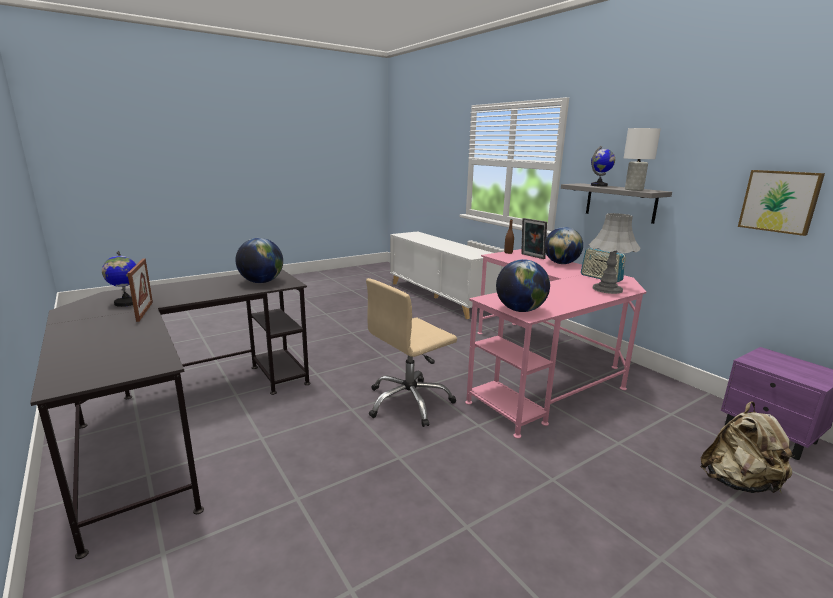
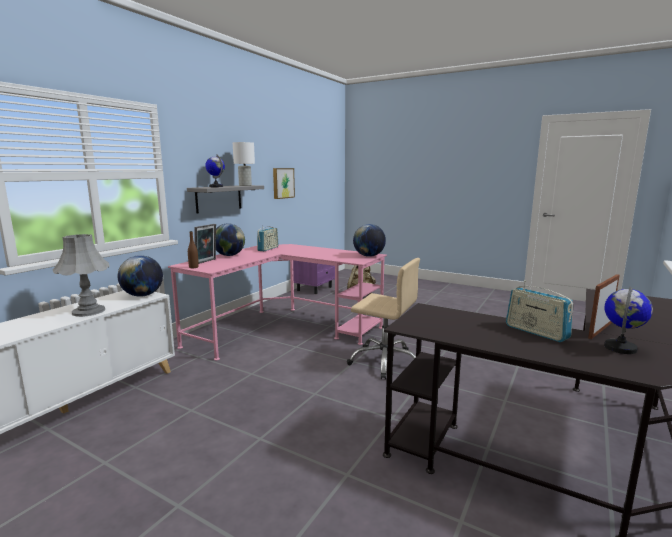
camera: 115 degrees left, 5 degrees down
(192, 294) = (536, 332): none -> radio
(261, 282) = (446, 320): globe -> globe (142, 295)
(607, 289) = (296, 247): grey table lamp -> grey table lamp (88, 311)

